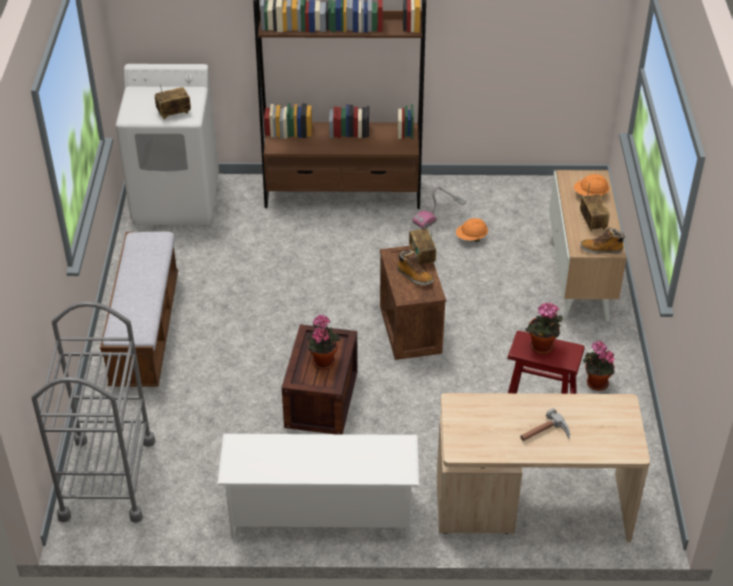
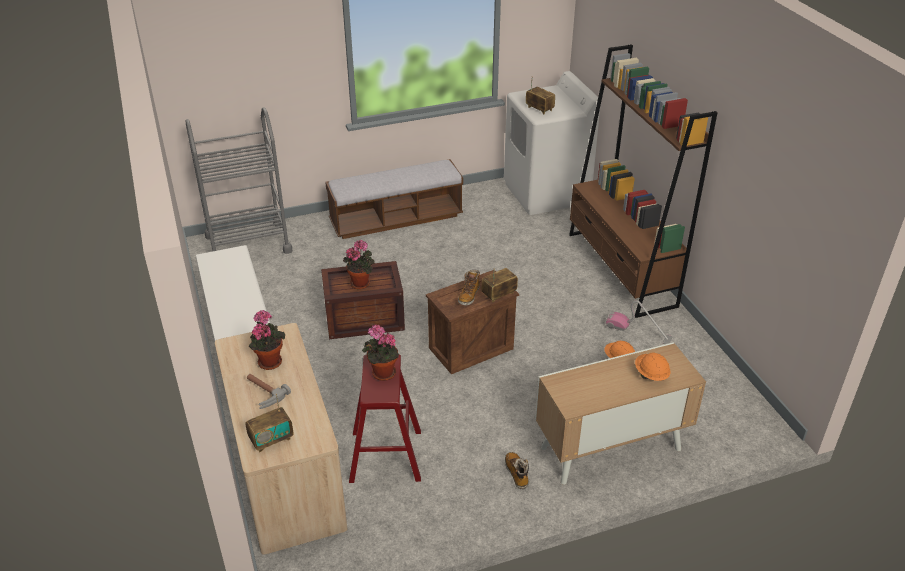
camera: 70 degrees right, 5 degrees down
(592, 222) = (606, 384): radio -> radio (271, 439)
(595, 383) = (463, 489): potted plant -> potted plant (269, 361)
(601, 249) = (565, 398): boot -> boot (517, 473)

